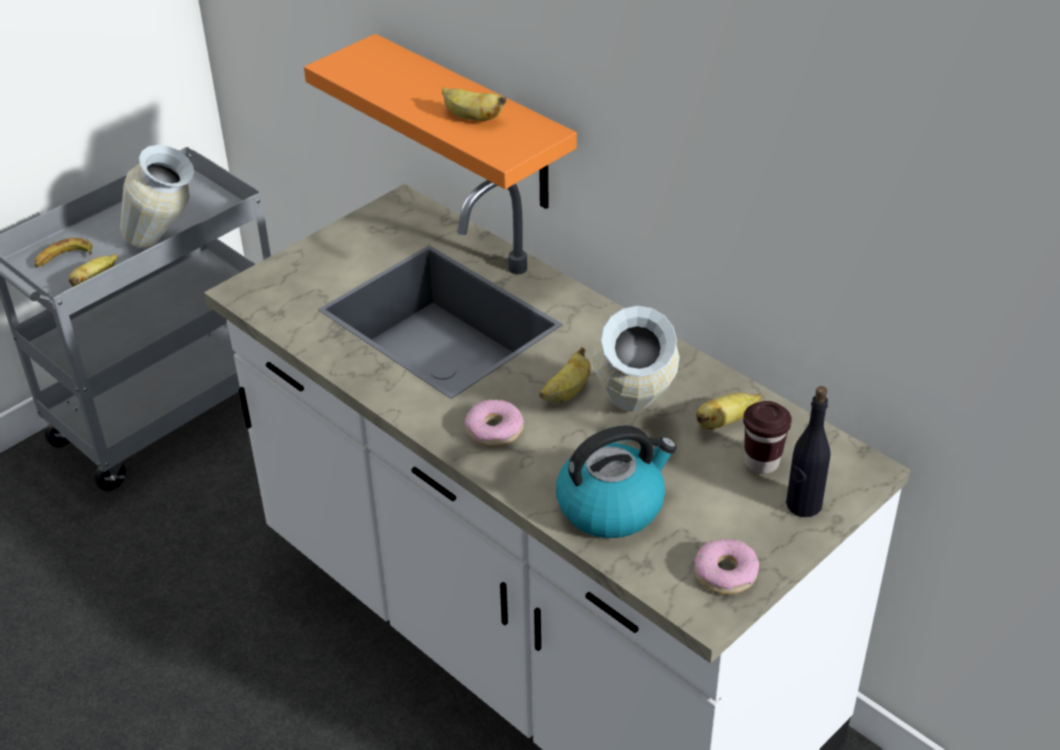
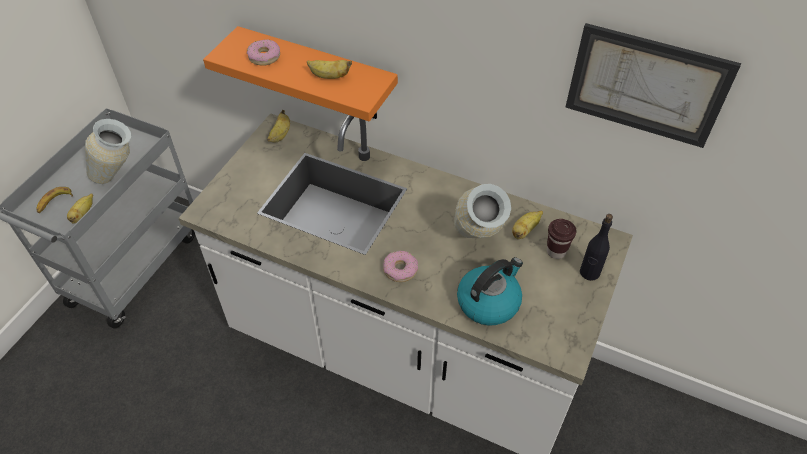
camera: 20 degrees left, 10 degrees up
(566, 393) = (430, 234): banana -> banana (280, 135)
(725, 573) = (568, 328): donut -> donut (264, 57)
(915, 182) = (646, 85): none -> picture

